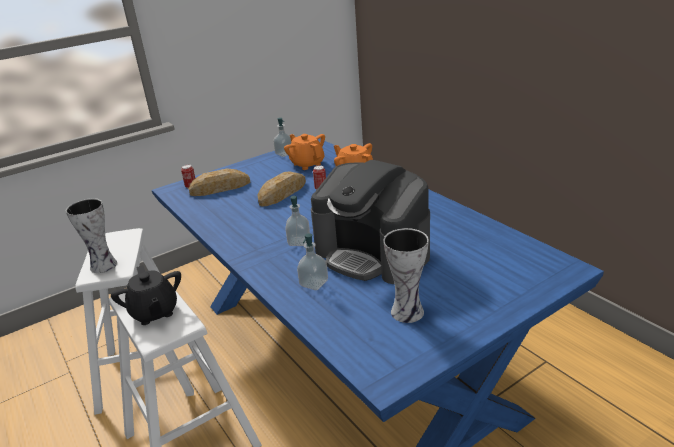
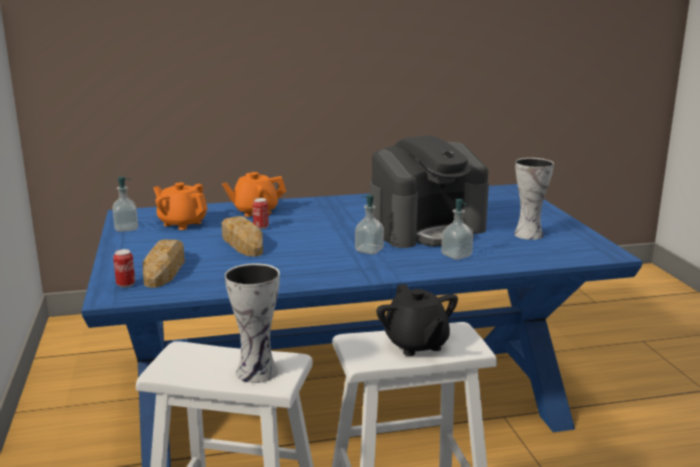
camera: 70 degrees left, 10 degrees down
(154, 312) = (416, 344): black teapot -> black teapot turned 75 degrees clockwise
(307, 164) = (182, 223): orange teapot -> orange teapot turned 45 degrees clockwise

